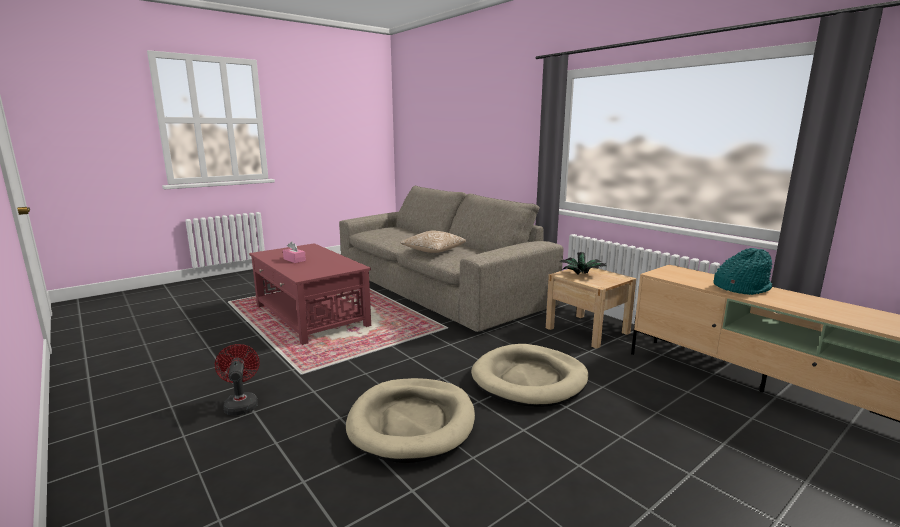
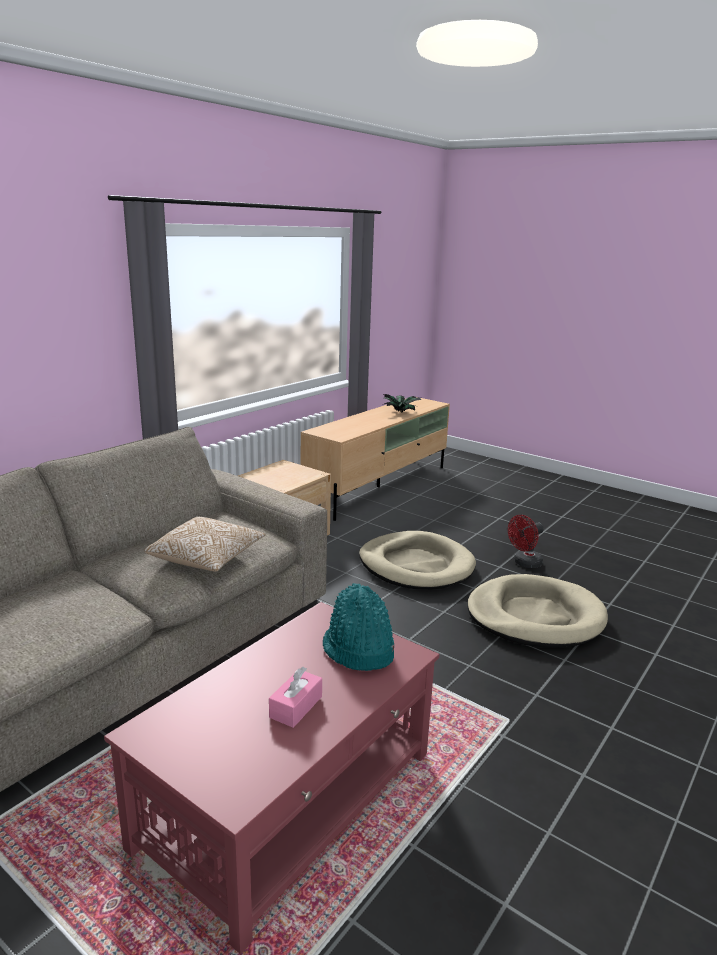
camera: 105 degrees left, 5 degrees up
(241, 404) = (610, 747): red fan -> red fan (524, 563)
(582, 275) = (281, 478): potted plant -> potted plant (401, 412)
(741, 288) = (365, 421): turquoise hat -> turquoise hat (358, 650)

